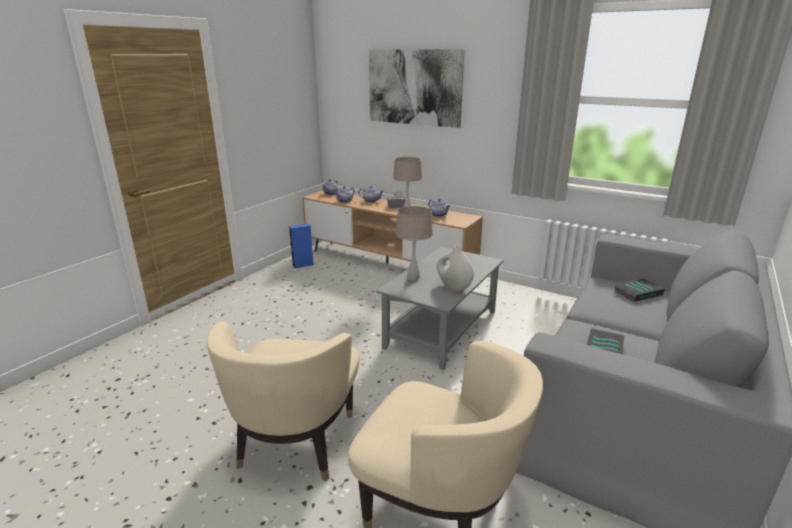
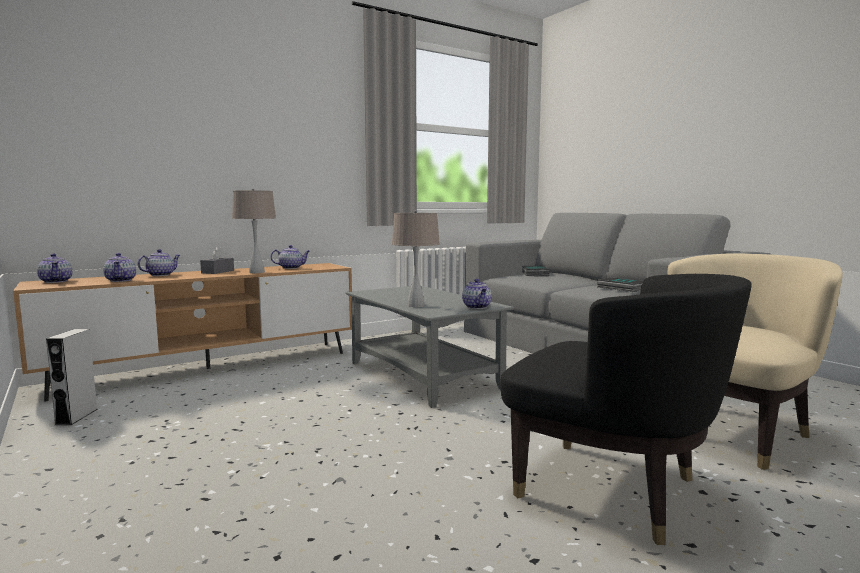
camera: 65 degrees left, 15 degrees down
(296, 442) = (611, 489): beige armchair -> black armchair
(303, 265) = (76, 416): blue speaker -> grey speaker
(414, 87) = (212, 101): picture -> none
(429, 298) = (477, 307): none -> teapot
(453, 287) = (462, 300): white vase -> none

